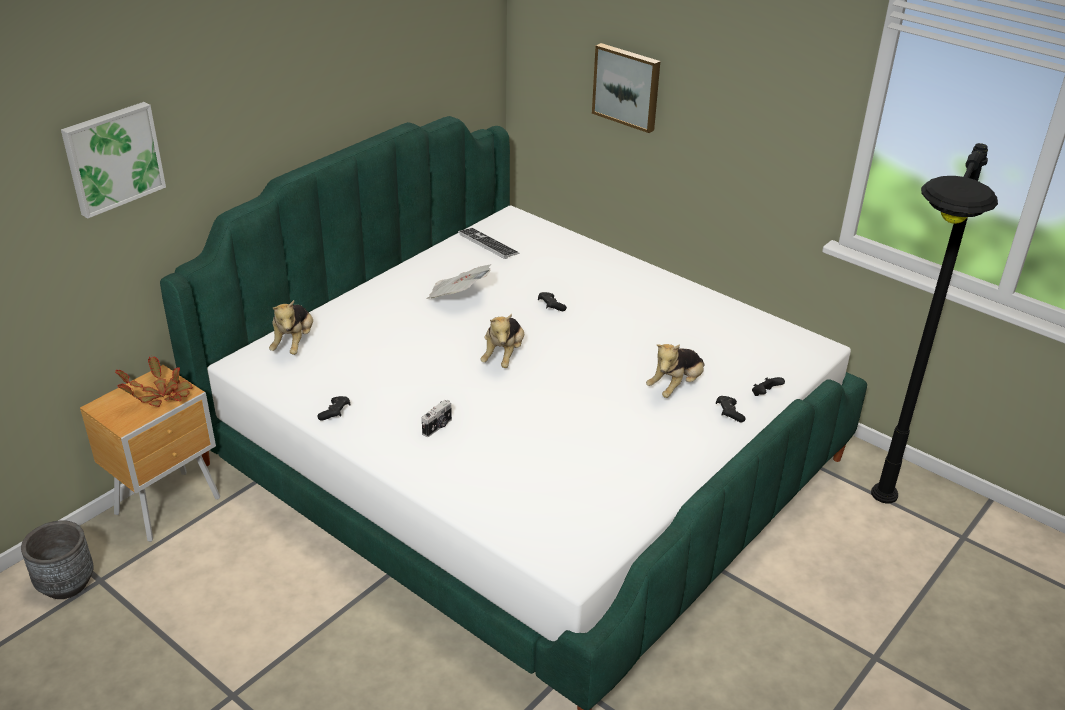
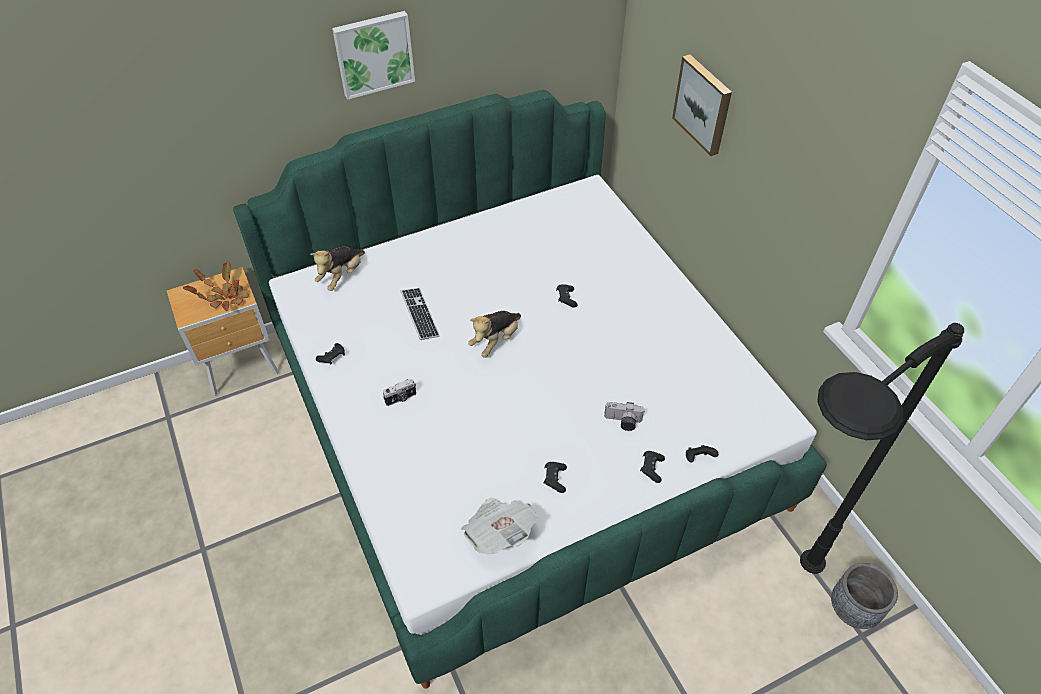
camera: 25 degrees right, 15 degrees up
(67, 584) = (146, 412): grey planter -> grey planter (853, 609)
(112, 158) = (183, 110): picture -> picture (373, 53)
(458, 297) = (495, 265): newspaper -> newspaper (499, 532)
(488, 244) = (553, 214): keyboard -> keyboard (420, 314)
(644, 447) = (554, 479): none -> black game controller
(676, 386) = (622, 422): plush toy -> camera

